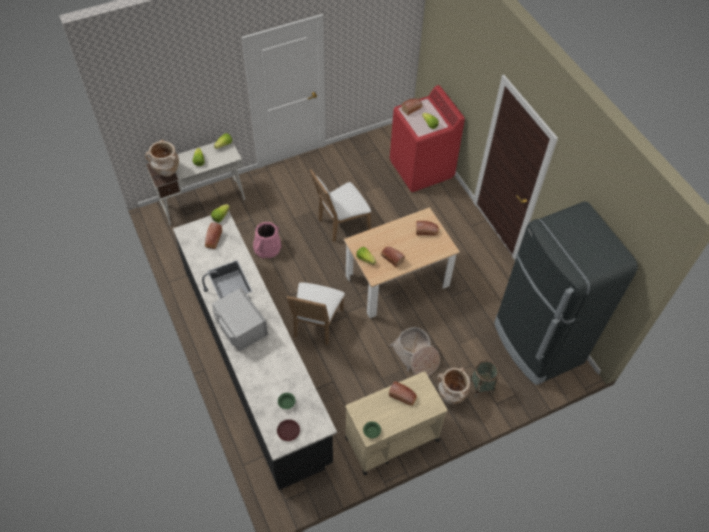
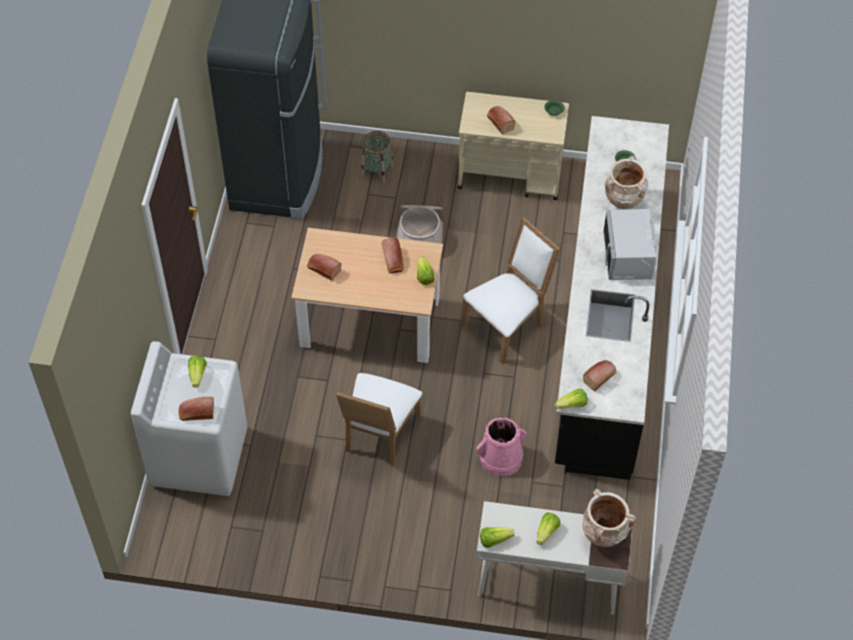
camera: 145 degrees left, 0 degrees up
(288, 431) = (639, 138): brown plate -> none
(340, 224) = (379, 436): white chair -> white chair turned 105 degrees clockwise
(421, 169) = (199, 456): red washing machine -> white washing machine
(451, 396) = (417, 179): beige vase -> beige vase (623, 204)

